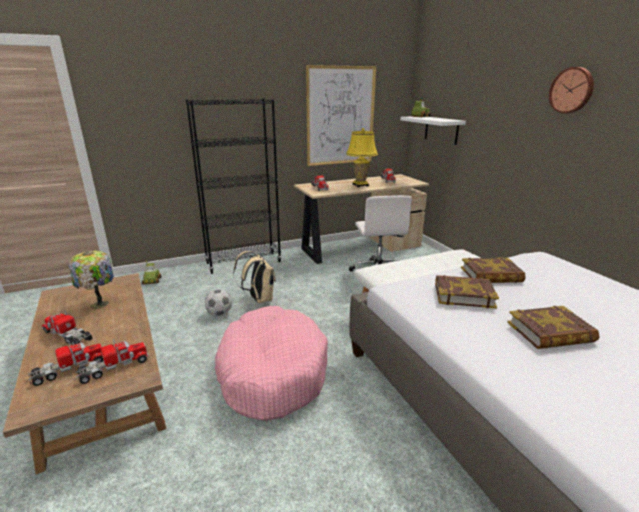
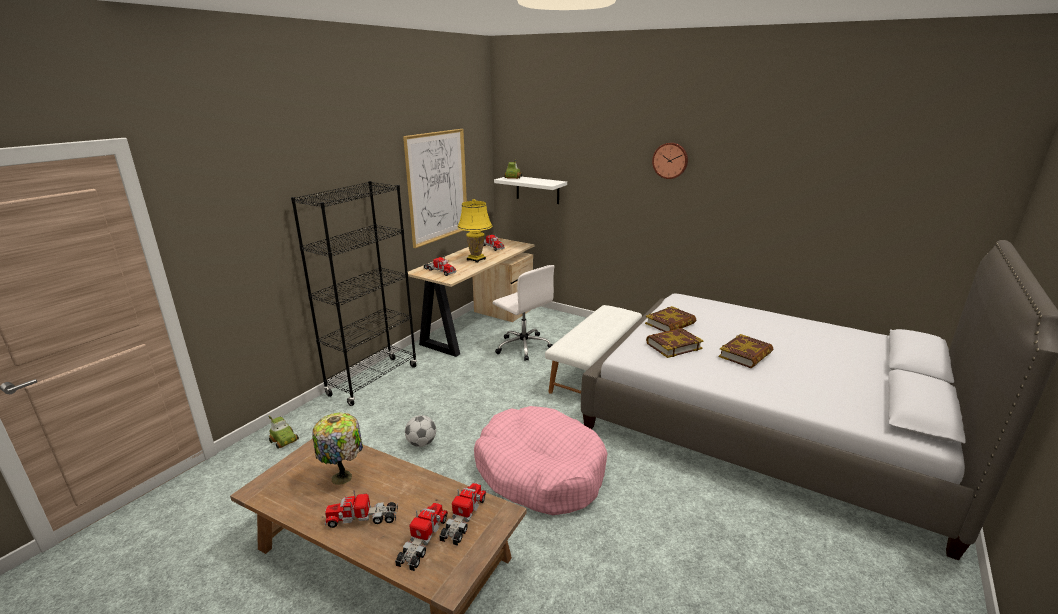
camera: 35 degrees left, 0 degrees up
(259, 299) = (443, 413): beige backpack -> none

